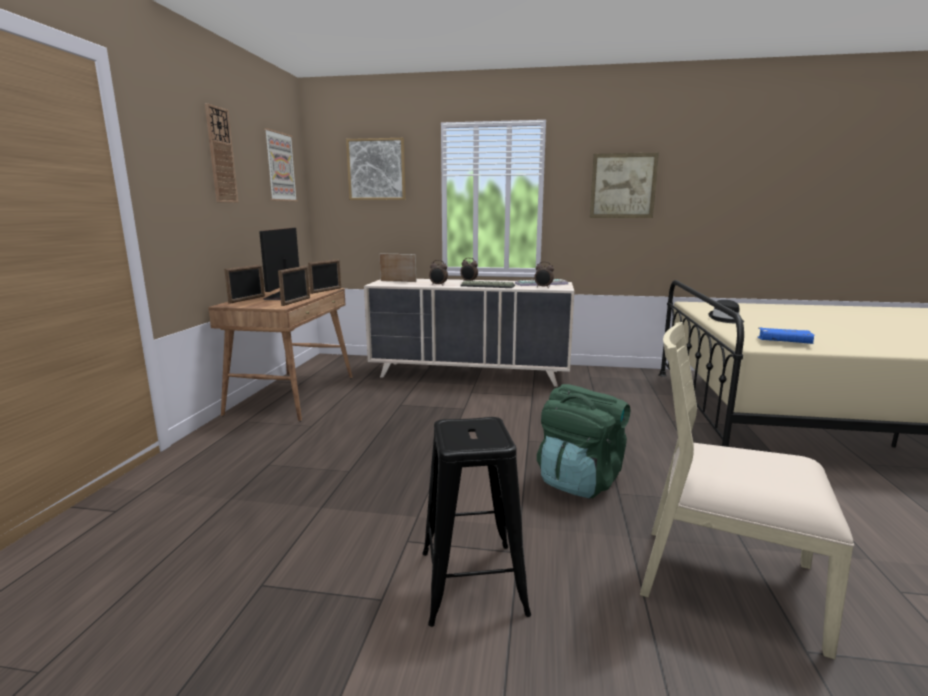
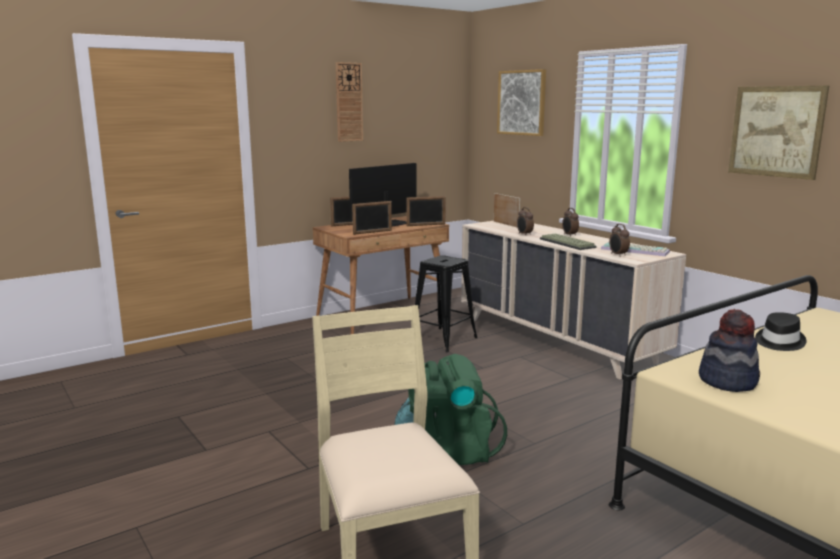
camera: 45 degrees right, 0 degrees up
(280, 167) = (428, 103): picture -> none
(472, 581) = (256, 466): black stool -> black stool (443, 339)
(783, 342) = (727, 381): blue book -> hat

